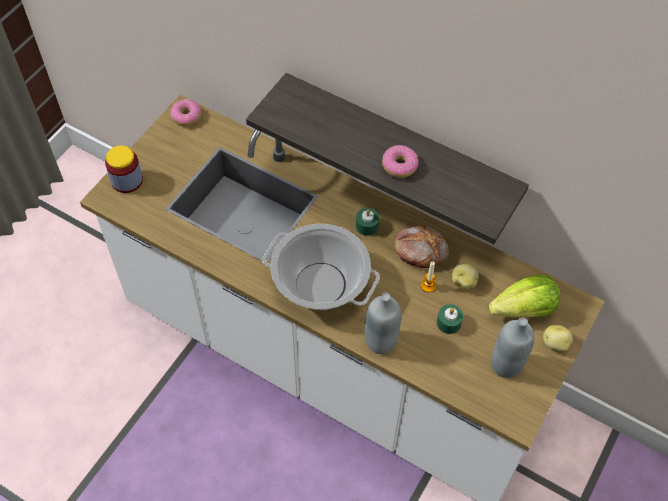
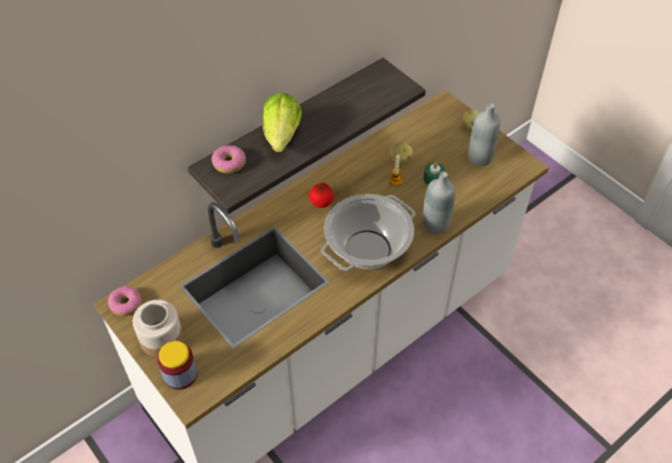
camera: 70 degrees left, 5 degrees down
(158, 155) = (161, 339): none -> jar
(367, 226) = (321, 202): green candle -> tomato
(400, 166) = (332, 121): donut -> donut (229, 163)
(420, 250) = (360, 175): bread -> none
(524, 310) = (437, 133): lettuce -> lettuce (282, 135)

